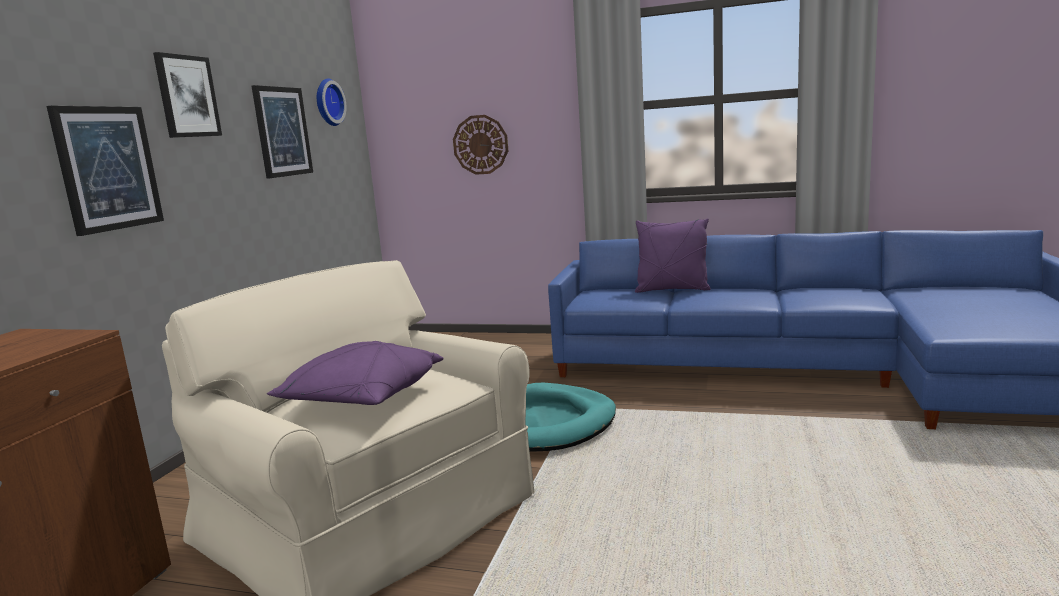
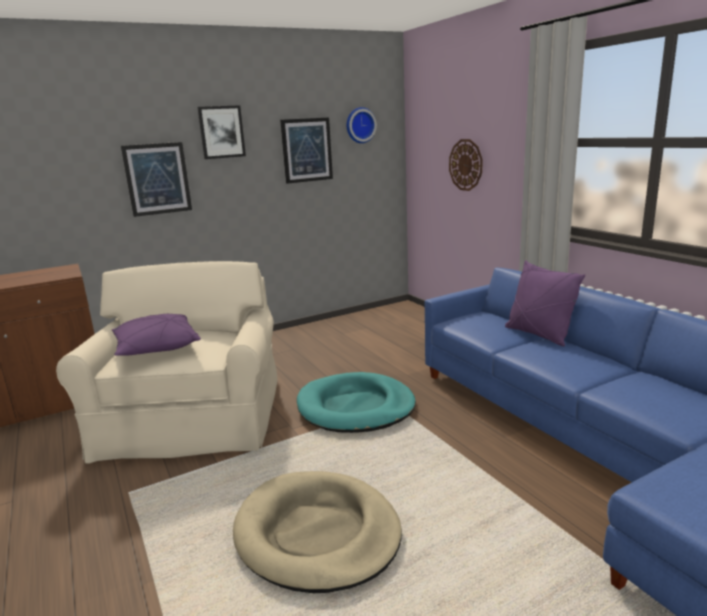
camera: 45 degrees right, 5 degrees up
(729, 515) = (317, 534): none -> beige dog bed

